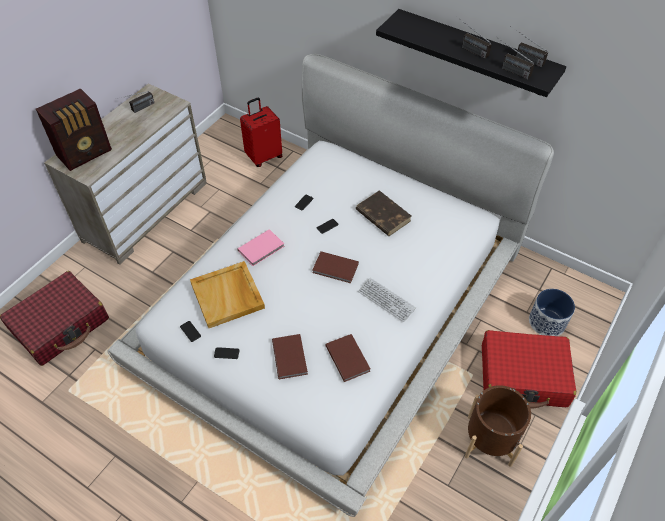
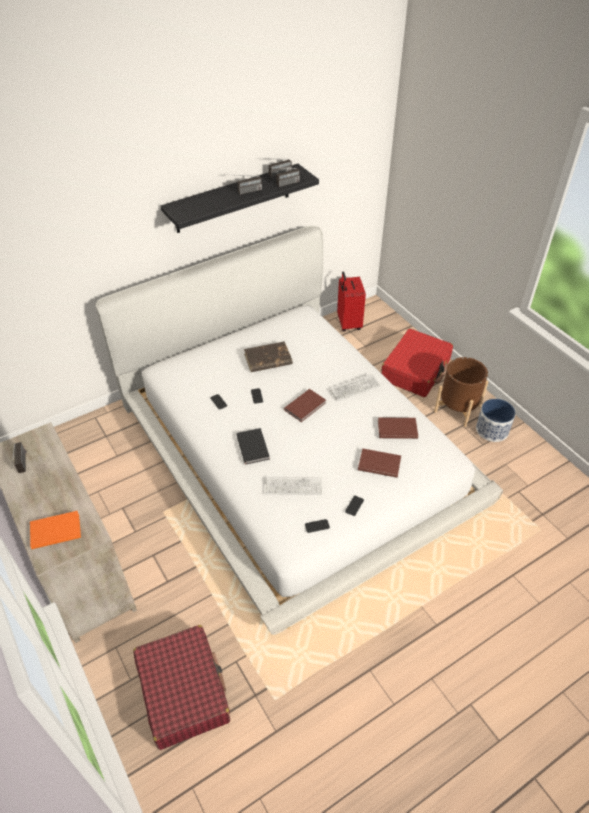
camera: 65 degrees left, 5 degrees down
(85, 153) = (55, 530): radio -> orange book
(228, 296) = (293, 486): beige tray -> keyboard
(262, 249) = (253, 446): pink book -> black book
(264, 156) = (83, 441): red suitcase -> red suitcase (348, 323)
(547, 322) = (379, 340): planter -> planter (492, 430)

